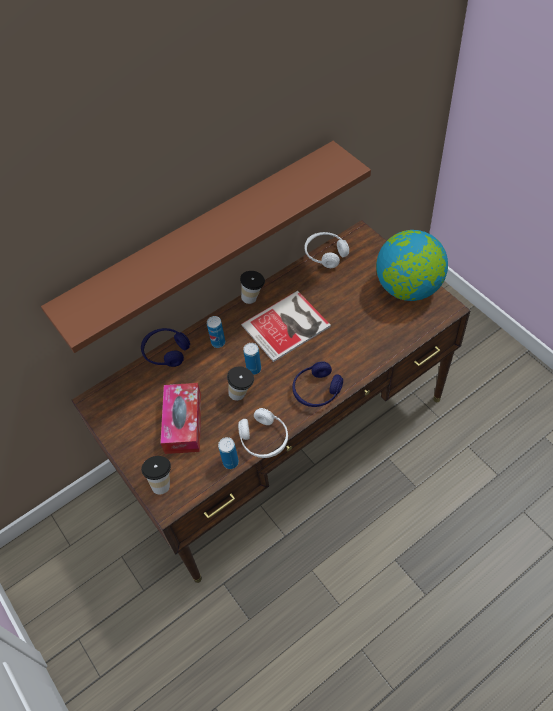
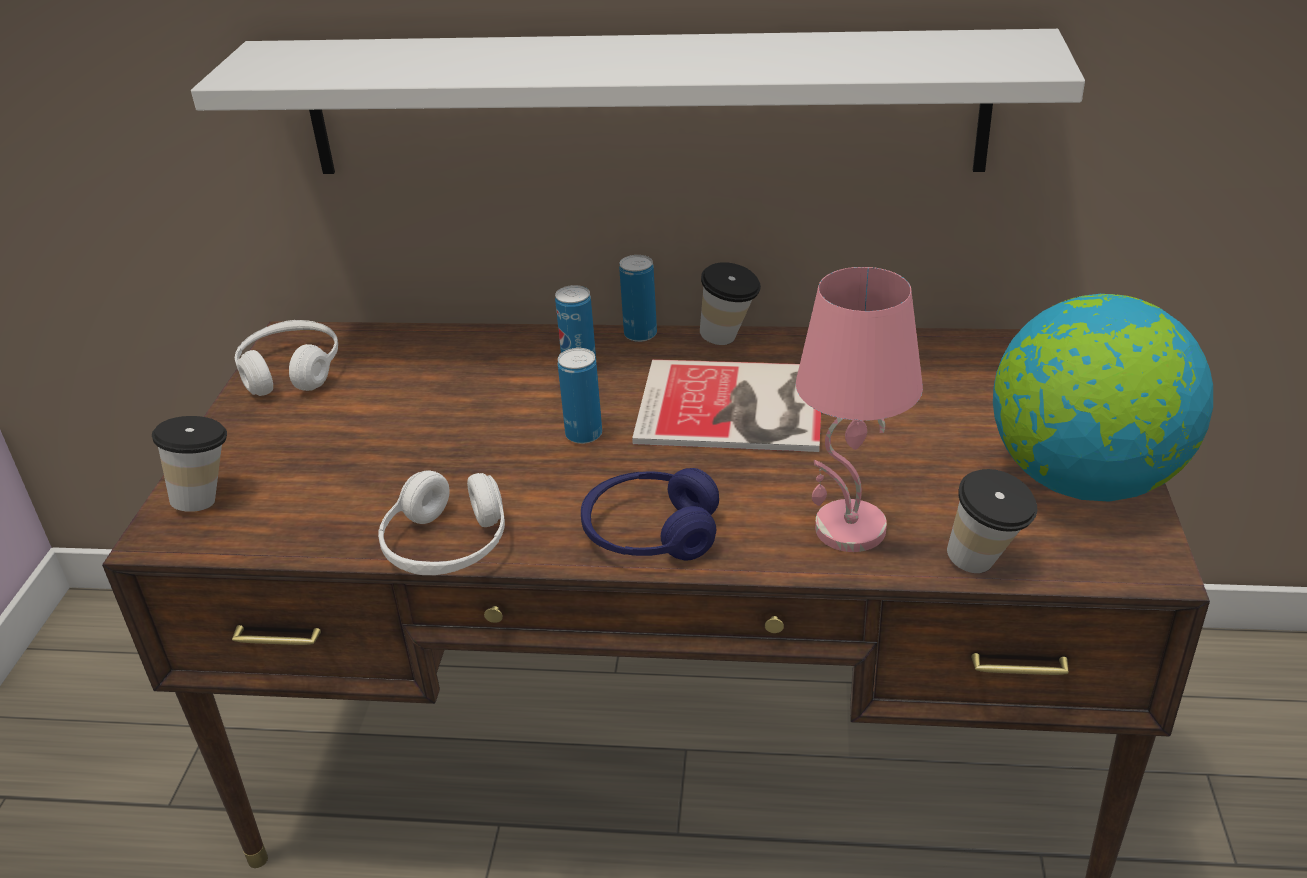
camera: 40 degrees right, 20 degrees down
(166, 352) = (482, 336): blue headphones -> none
(183, 423) = (361, 440): tissue box -> none
(202, 238) = (641, 105): brown shelf -> white shelf
(230, 462) = (343, 542): can -> can (640, 334)
(242, 394) = (512, 457): cup -> cup (985, 565)
(325, 254) = (957, 344): white headphones -> white headphones (291, 371)
(367, 349) = (849, 530): none -> pink table lamp

